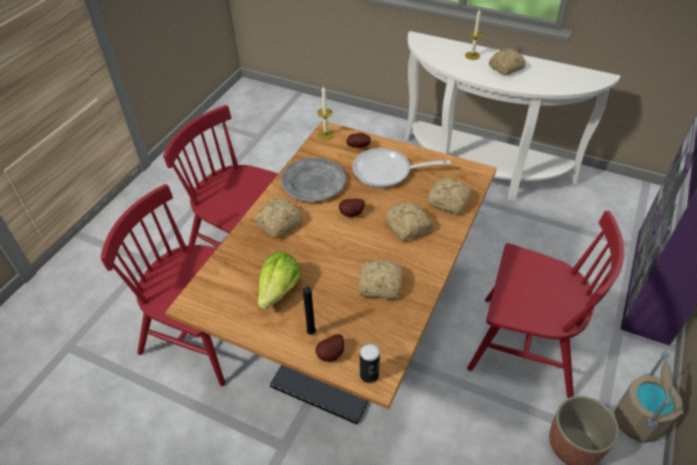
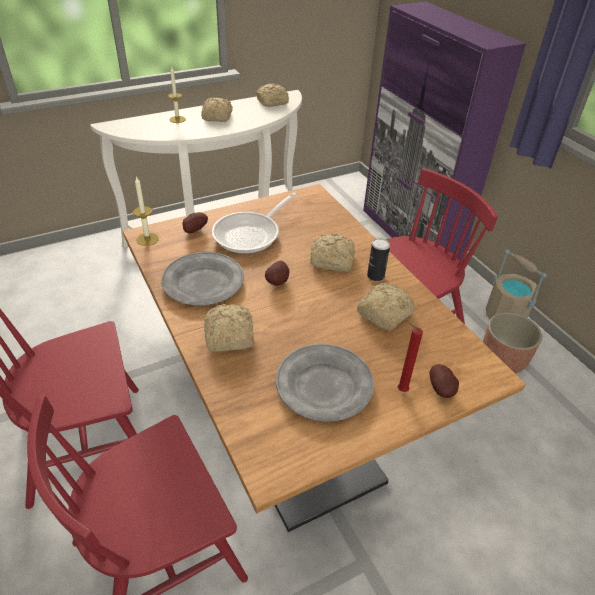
camera: 55 degrees left, 5 degrees down
(279, 290) = (324, 384): lettuce -> grey plate
(310, 331) = (400, 390): black candle -> red candle
(369, 375) = (484, 377): can -> can (375, 276)
(449, 202) = (330, 224): bread -> bread (273, 102)

